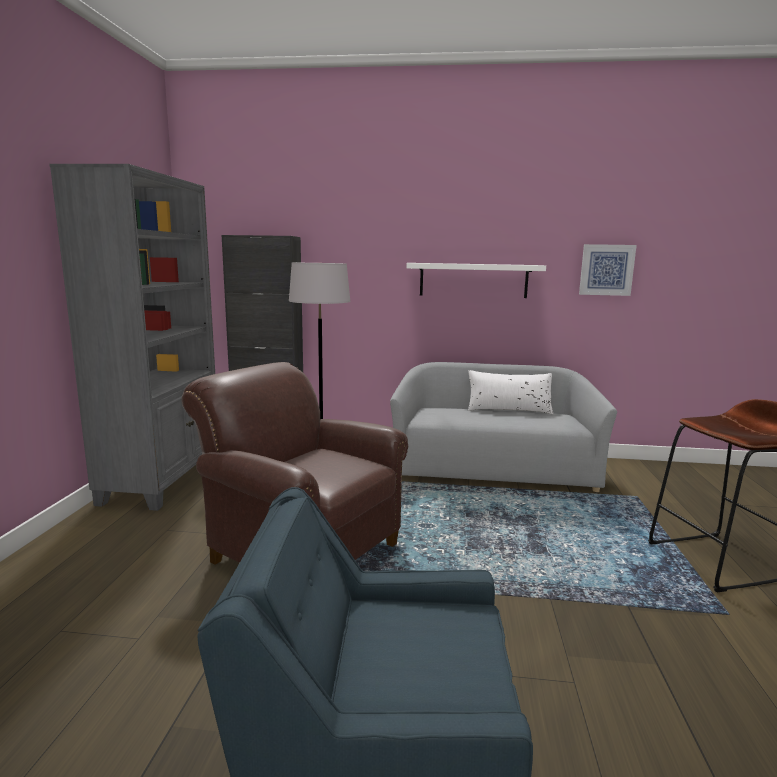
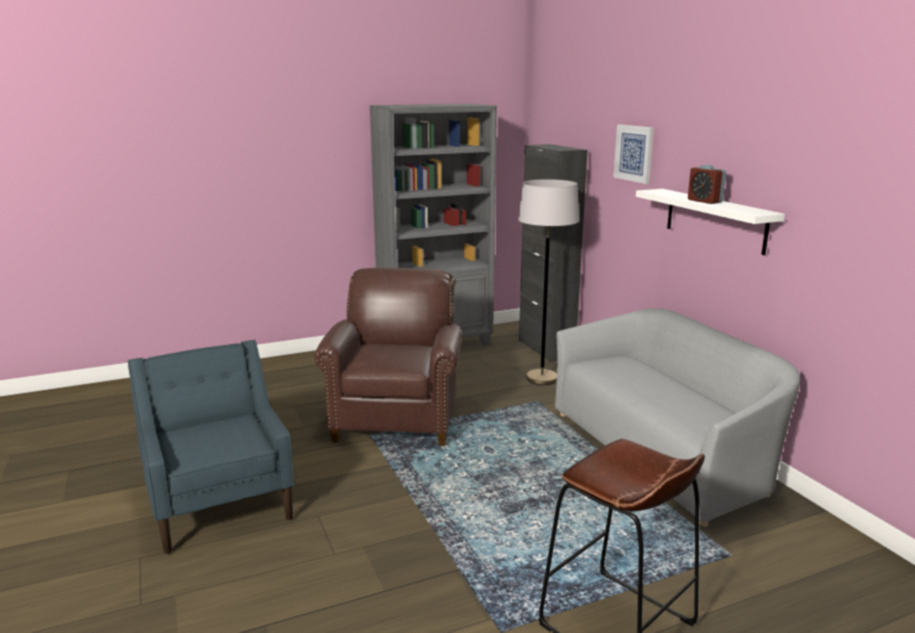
camera: 60 degrees right, 5 degrees up
(479, 263) = (704, 201): none -> alarm clock
(508, 409) = (698, 391): white pillow -> none
(606, 270) = (864, 235): picture -> picture (634, 153)

